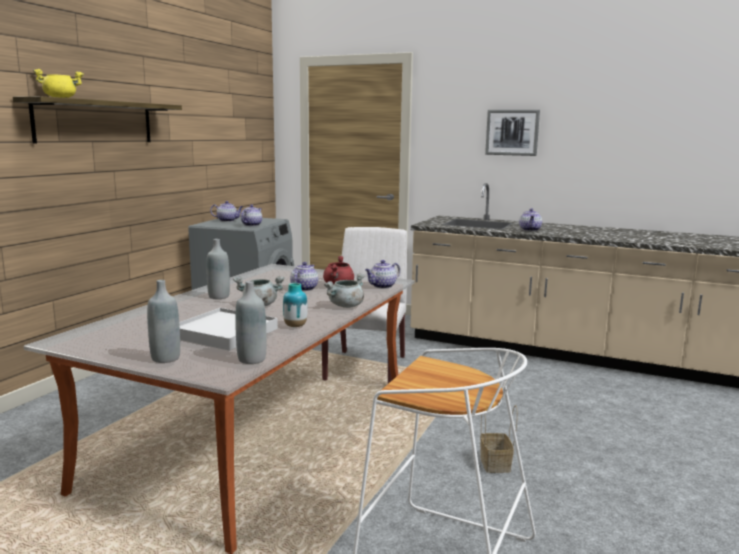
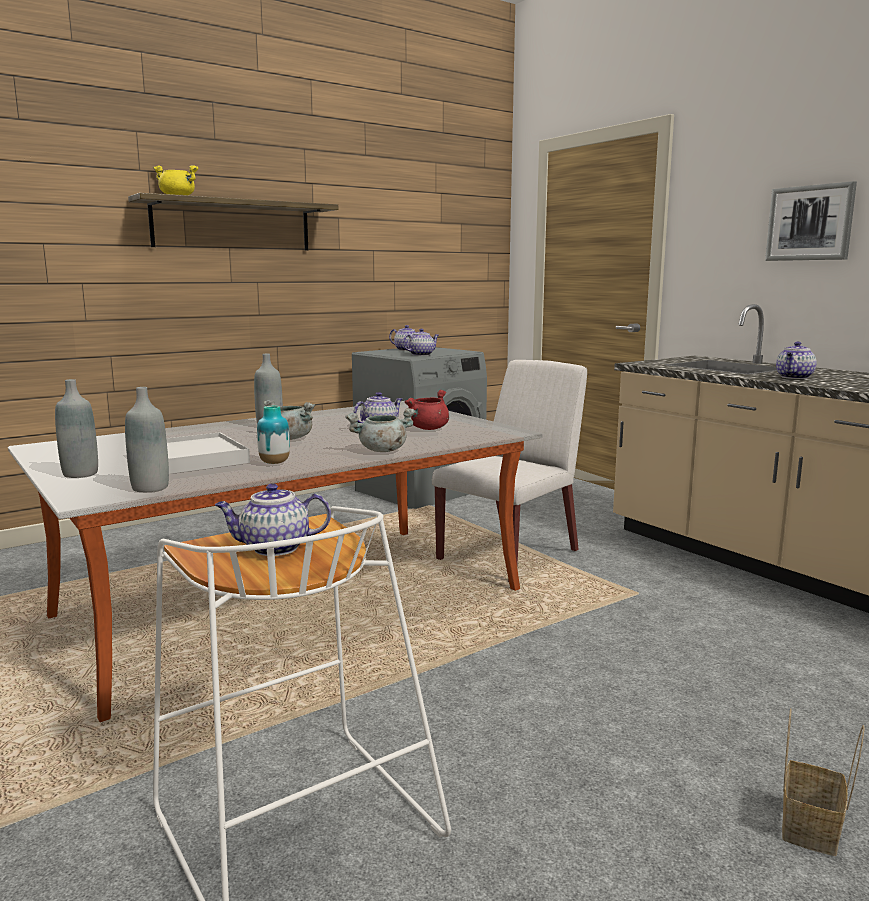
camera: 30 degrees right, 0 degrees up
(382, 286) = (480, 435): teapot -> teapot (273, 548)
(496, 464) = (532, 718): basket -> basket (811, 830)

